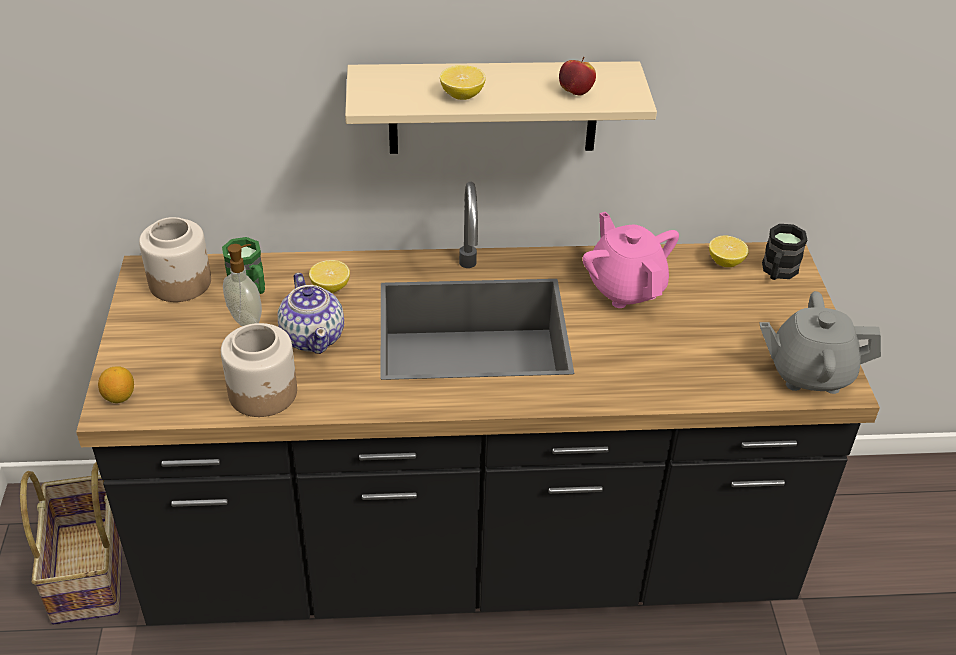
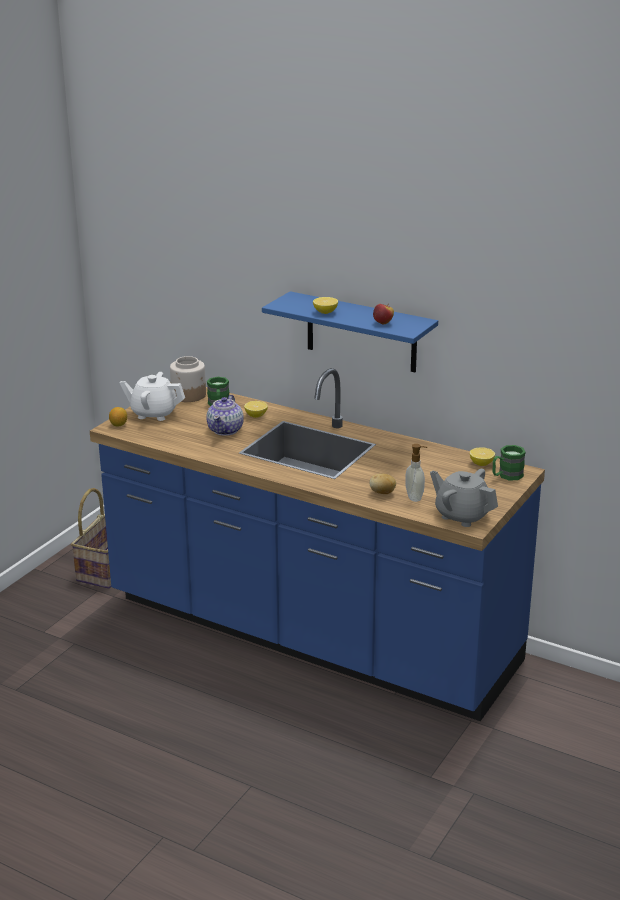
camera: 35 degrees right, 15 degrees down
(159, 346) = (154, 413): none -> white teapot
(247, 319) = (203, 415): soap dispenser -> soap dispenser (415, 497)
(263, 393) = (180, 442): jar -> none
(471, 556) = (310, 634): black counter -> blue counter
(493, 107) = (361, 332): beige shelf -> blue shelf
(625, 288) = (408, 457): pink teapot -> none
(667, 374) = (382, 493): none -> potato
(777, 272) = (506, 476): black mug -> green mug

